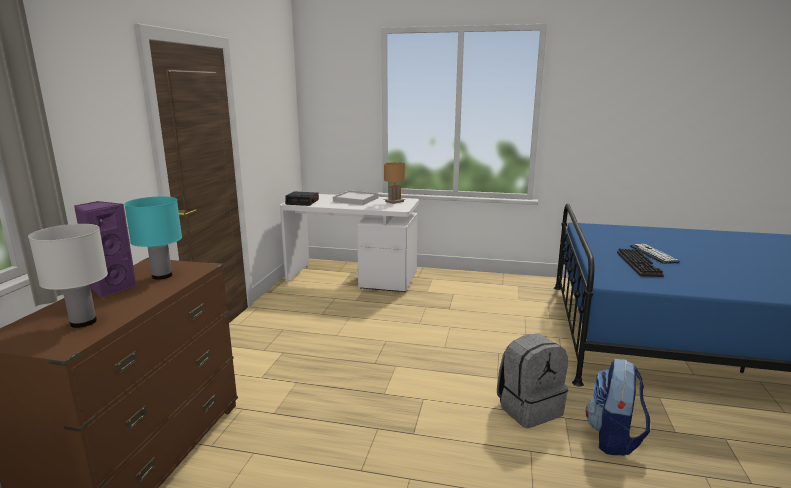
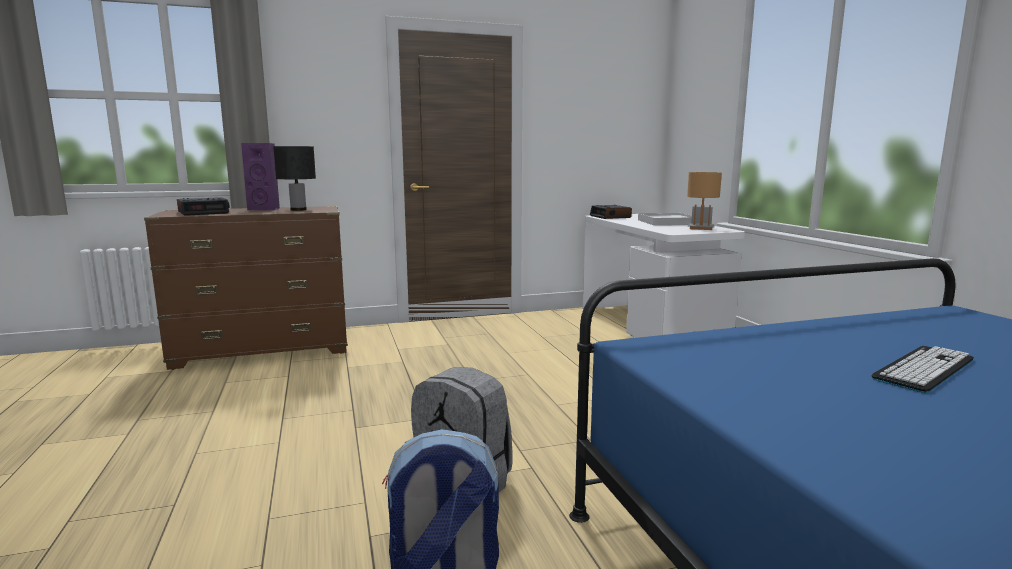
camera: 60 degrees right, 5 degrees down
(83, 322) = (204, 212): white table lamp -> alarm clock
(162, 276) = (298, 210): turquoise table lamp -> black table lamp
(640, 264) = (808, 361): keyboard -> none

